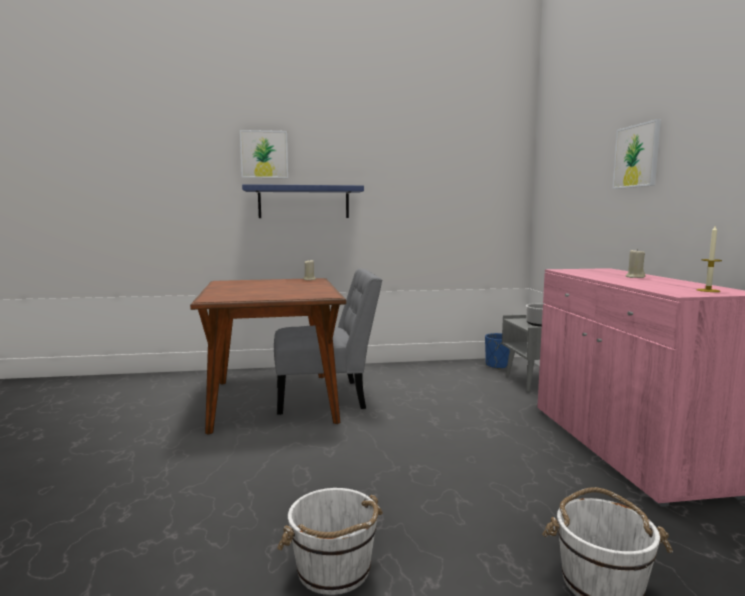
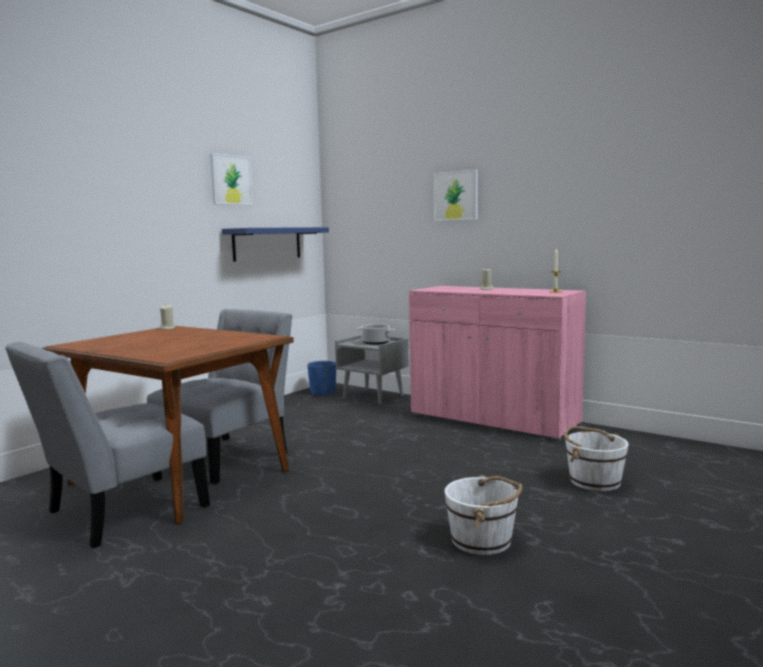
camera: 45 degrees left, 0 degrees up
(202, 412) = (119, 512): none -> grey chair
(264, 154) = (67, 173): picture -> picture (231, 180)
(303, 202) = (119, 235): blue shelf -> blue shelf (267, 243)

